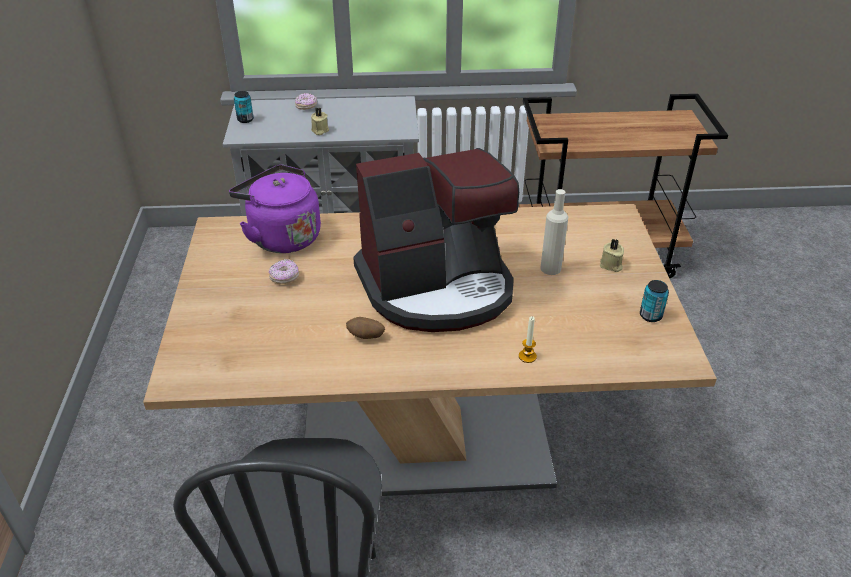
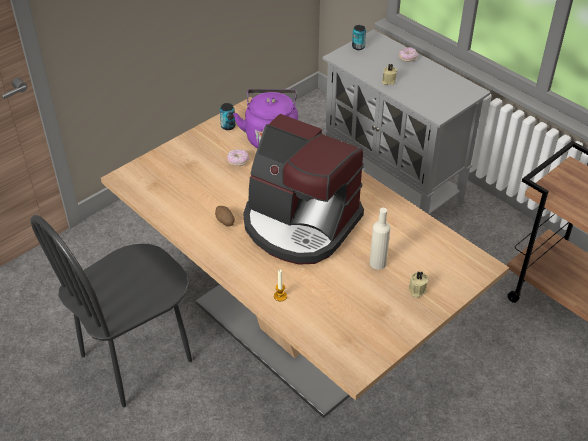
camera: 50 degrees right, 5 degrees up
(650, 316) = (384, 334): can -> can (228, 126)

